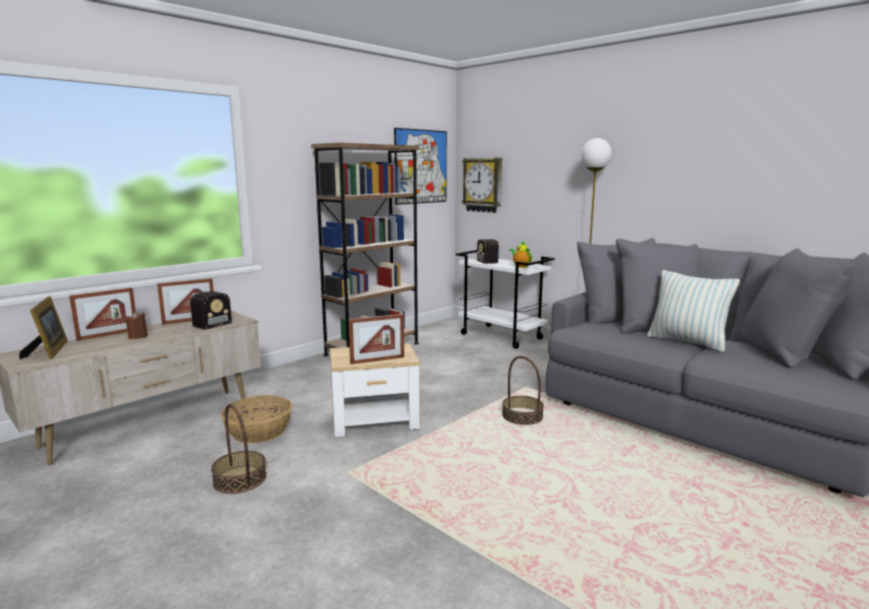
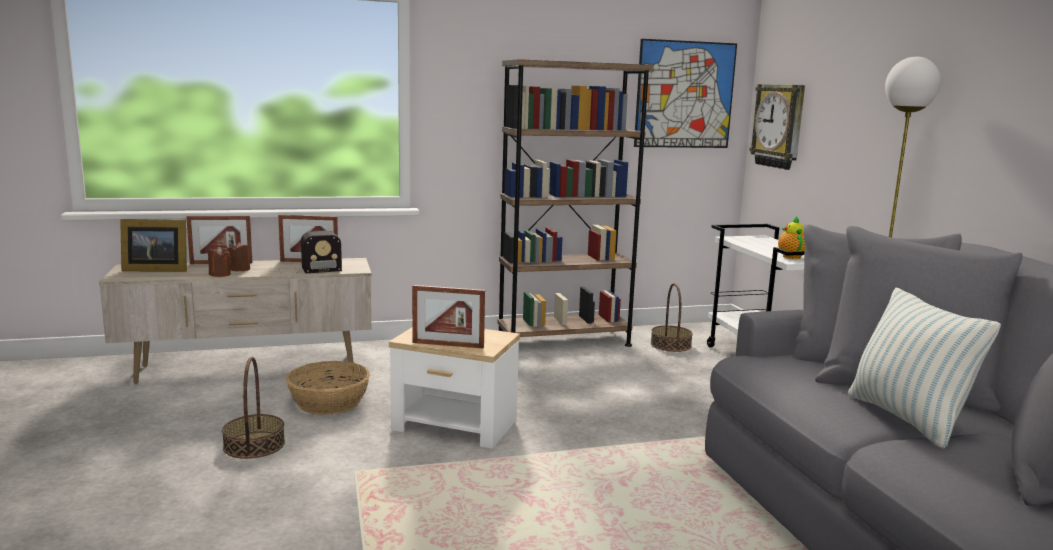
camera: 30 degrees right, 0 degrees up
(49, 351) = (155, 269): picture frame -> picture frame turned 75 degrees clockwise
(127, 344) = (220, 274): none -> brown candle
(486, 260) = (756, 241): radio -> none
(522, 417) = (644, 473): basket -> basket (670, 345)

